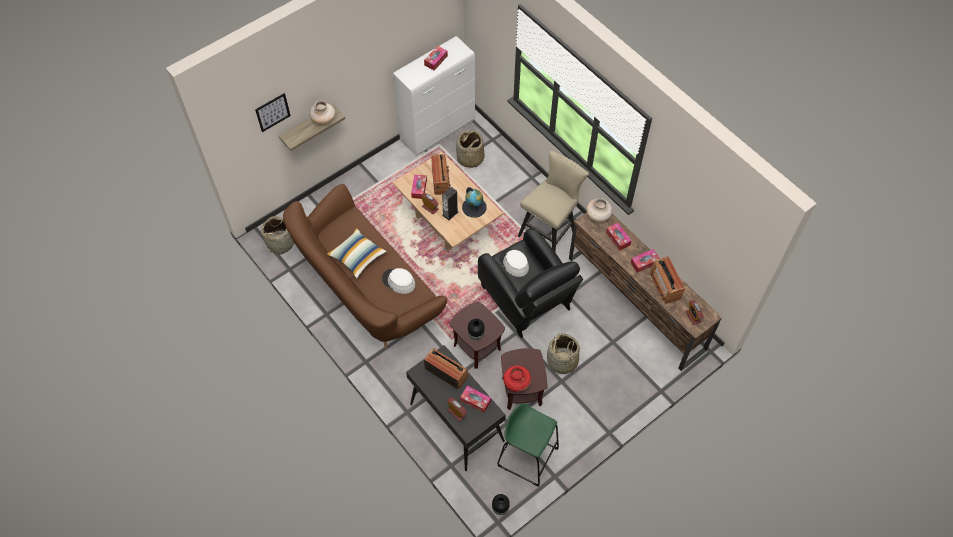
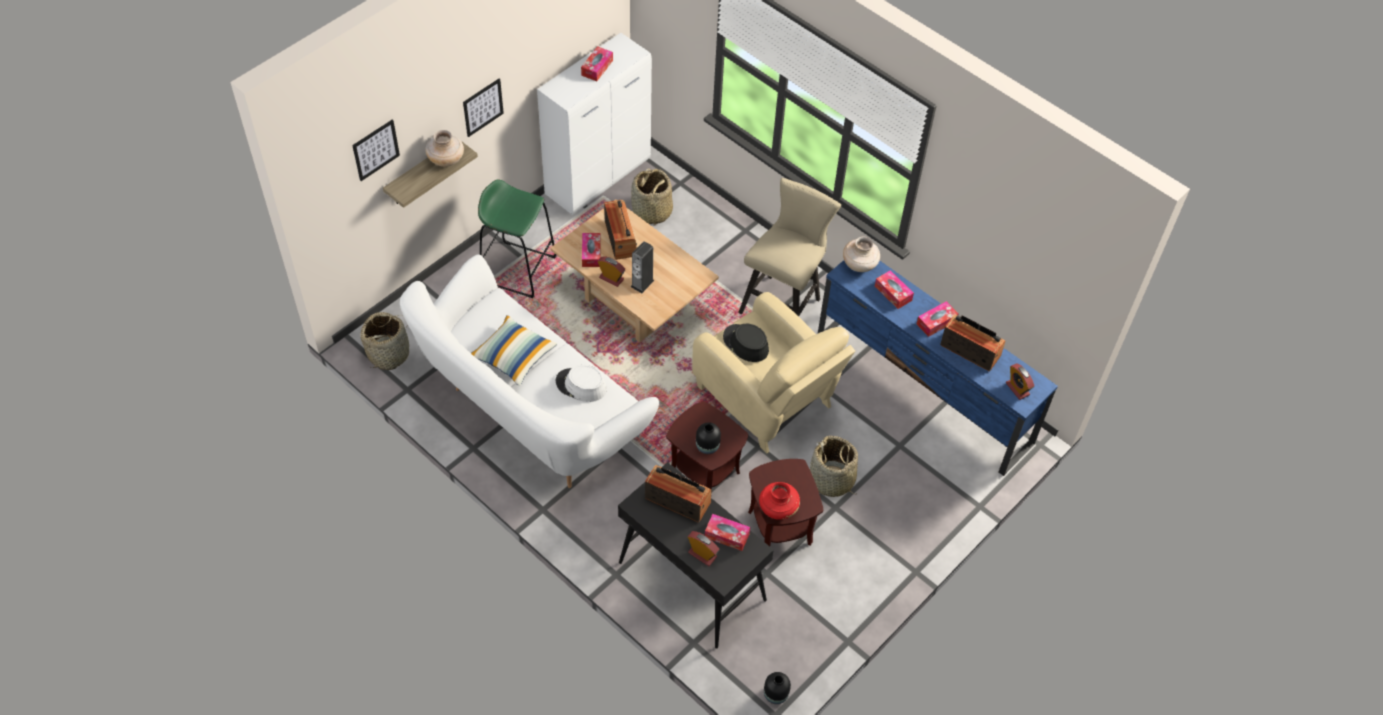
camera: 10 degrees left, 5 degrees down
(352, 84) = (483, 107): none -> picture
(366, 289) = (528, 407): brown sofa -> white sofa
(474, 207) = (676, 272): globe -> none
(513, 263) = (745, 344): white hat -> black hat
(527, 300) = (767, 399): black armchair -> beige armchair
(527, 457) = (804, 618): green stool -> green stool (518, 269)
(636, 304) = (923, 390): brown tv stand -> blue tv stand
(665, 285) = (970, 350): radio -> radio turned 150 degrees clockwise

